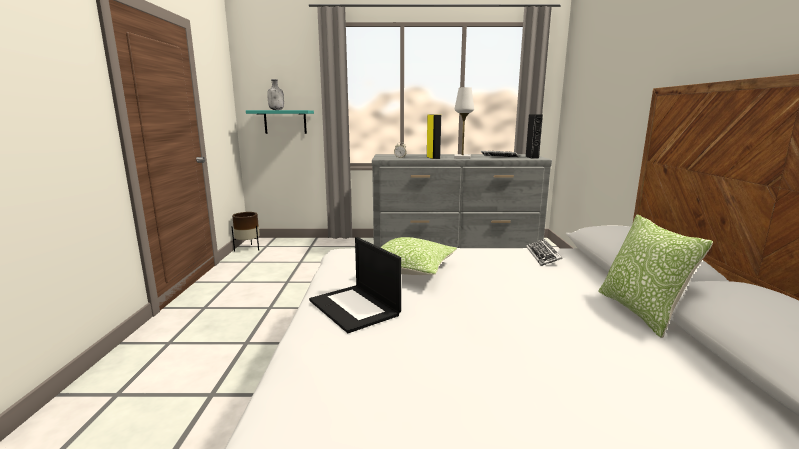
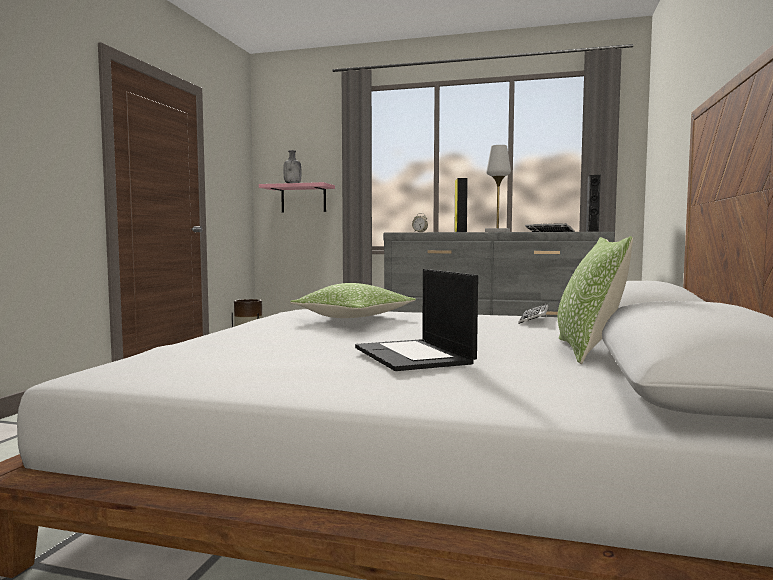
camera: 15 degrees right, 10 degrees down
(285, 122) = (303, 199): turquoise shelf -> pink shelf
(355, 308) = (259, 332): laptop -> laptop (414, 355)

